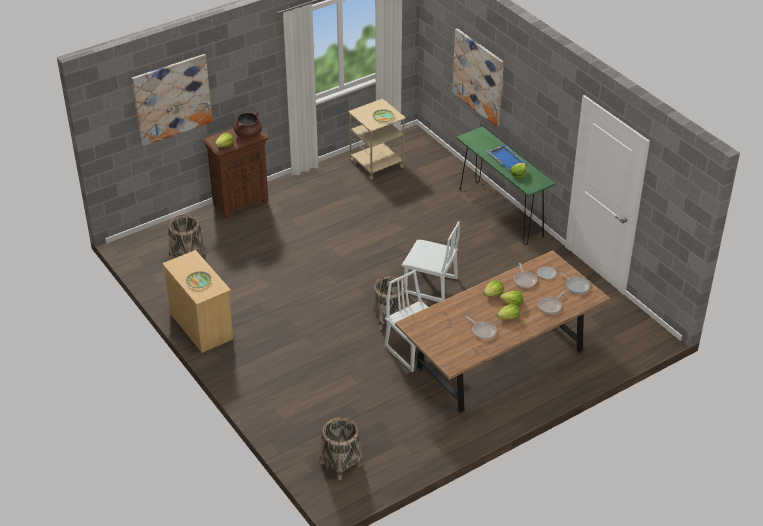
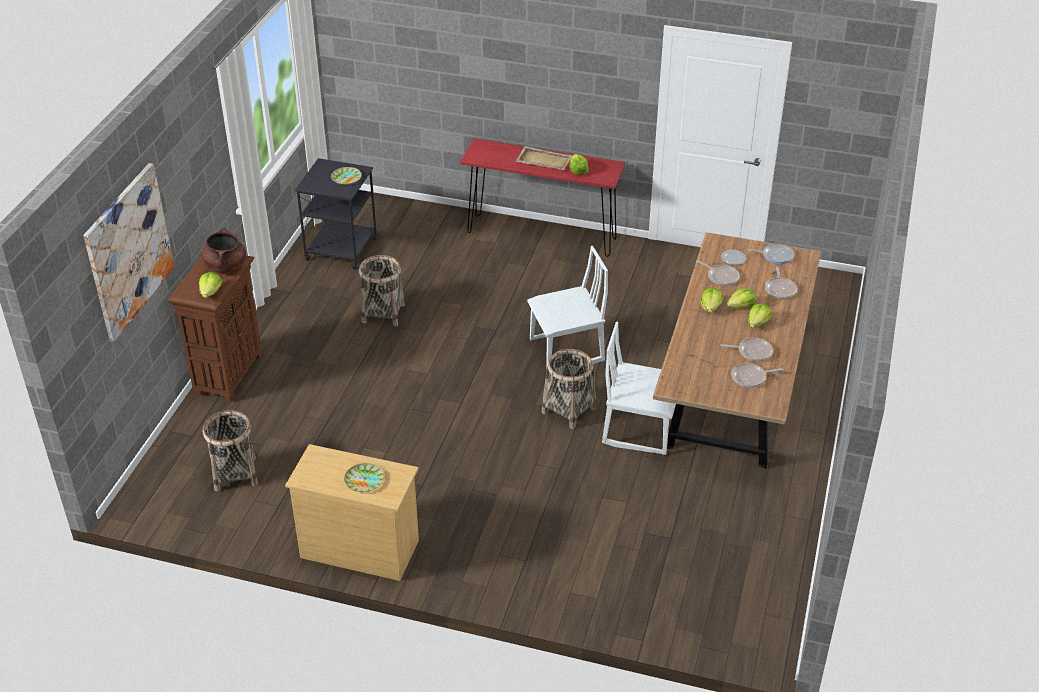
camera: 40 degrees left, 0 degrees up
(341, 463) = (722, 605): basket -> basket (383, 313)
(377, 163) = (341, 248): beige cart -> black cart
(461, 344) = (750, 377): none -> frying pan
(478, 77) = (454, 74): picture -> none
(500, 212) = (541, 235): green console table -> red console table
(506, 158) = (543, 160): blue tray -> beige tray

